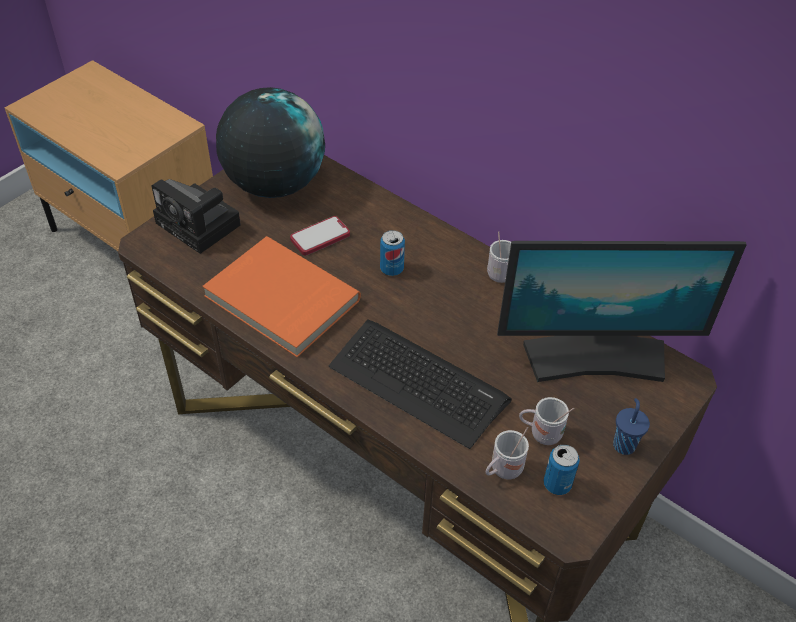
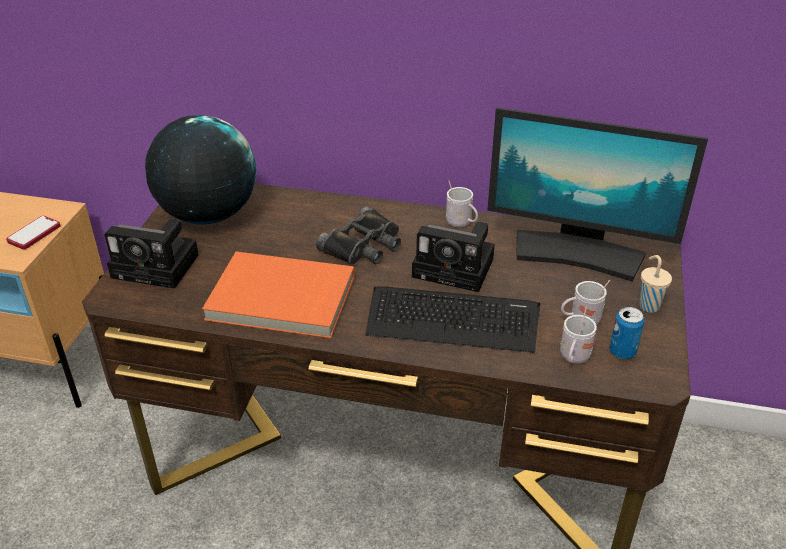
camera: 25 degrees left, 10 degrees down
(320, 237) = (281, 241): phone -> phone (34, 234)
(391, 269) = (364, 245): can -> black binoculars
(462, 327) = (457, 268): none -> camera
(595, 356) = (577, 253): monitor -> monitor turned 45 degrees clockwise
(624, 444) = (648, 305): blue cup -> beige cup

